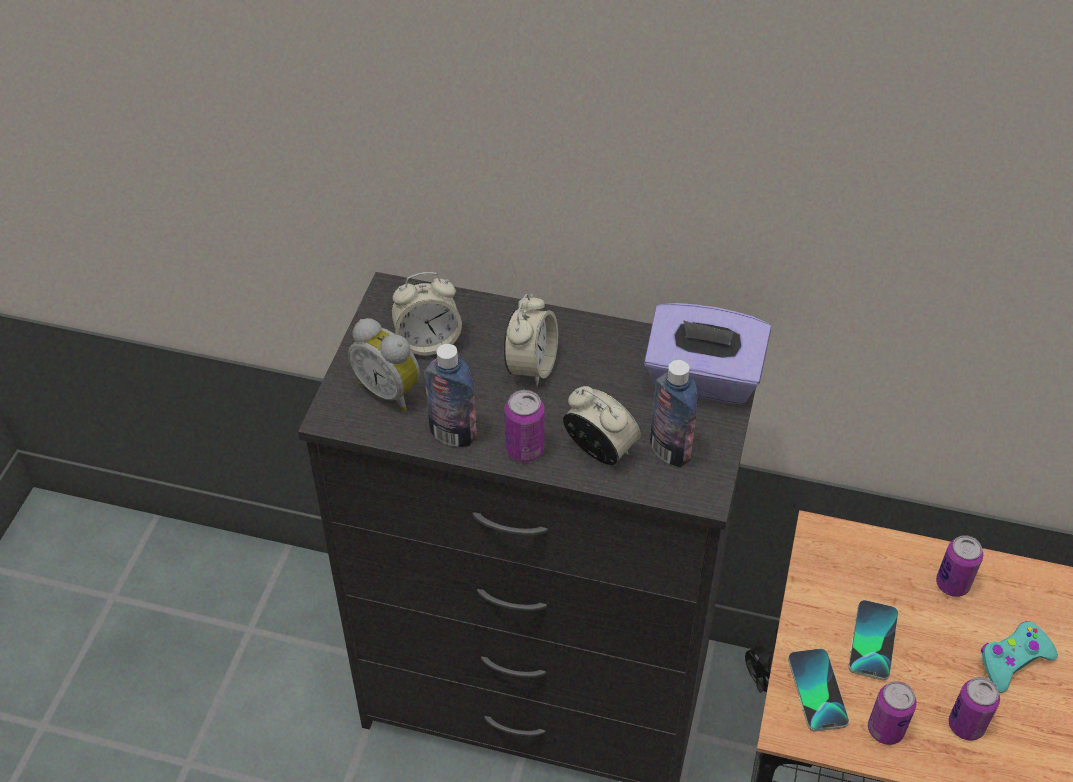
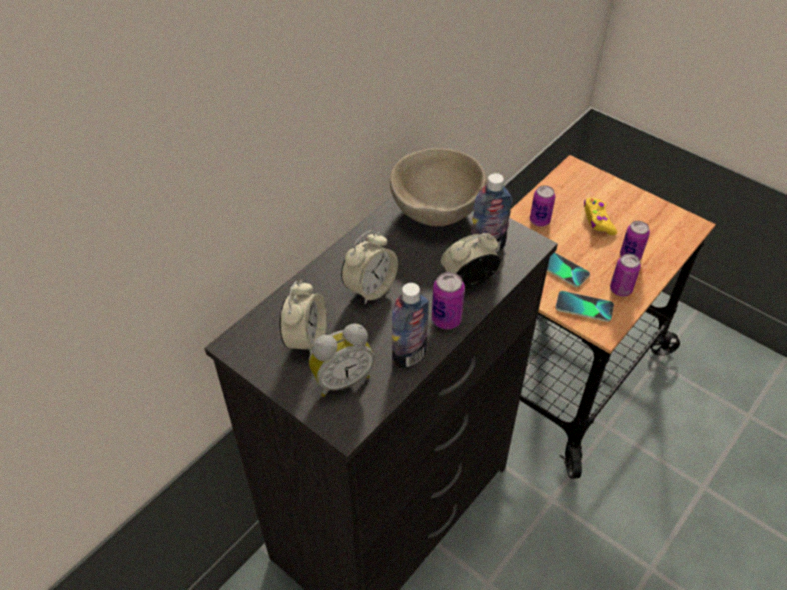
camera: 65 degrees left, 0 degrees up
(531, 366) = (370, 288): alarm clock -> alarm clock turned 90 degrees clockwise
(702, 379) = (435, 209): purple tissue box -> beige bowl
(1013, 661) = (598, 220): turquoise game controller -> yellow game controller

